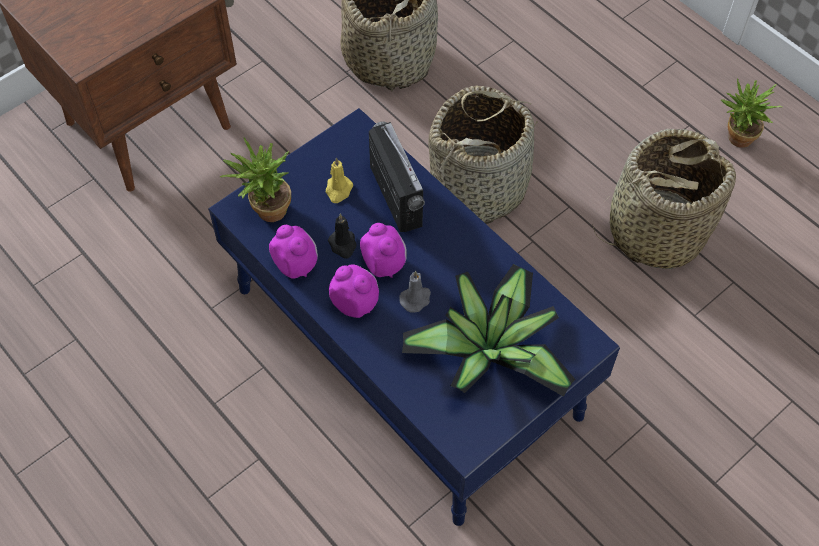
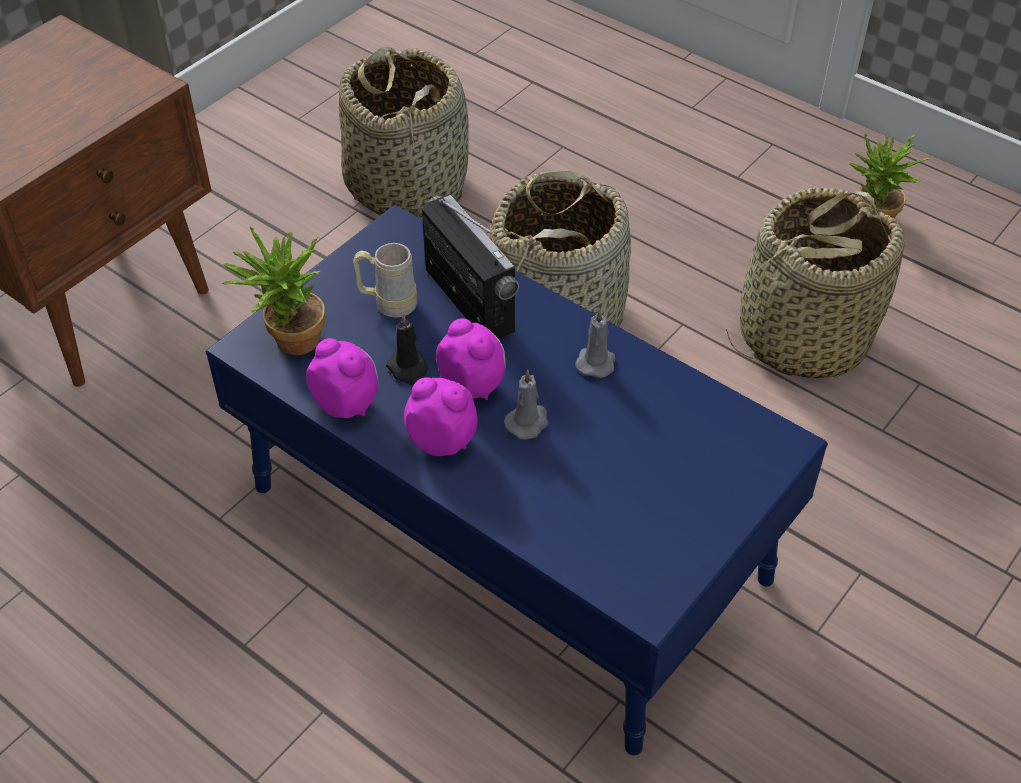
camera: 10 degrees left, 10 degrees down
(338, 190) = (388, 304): yellow candle -> beige mug
(473, 259) = (596, 361): none -> grey candle
(491, 349) = (650, 470): potted plant -> none

